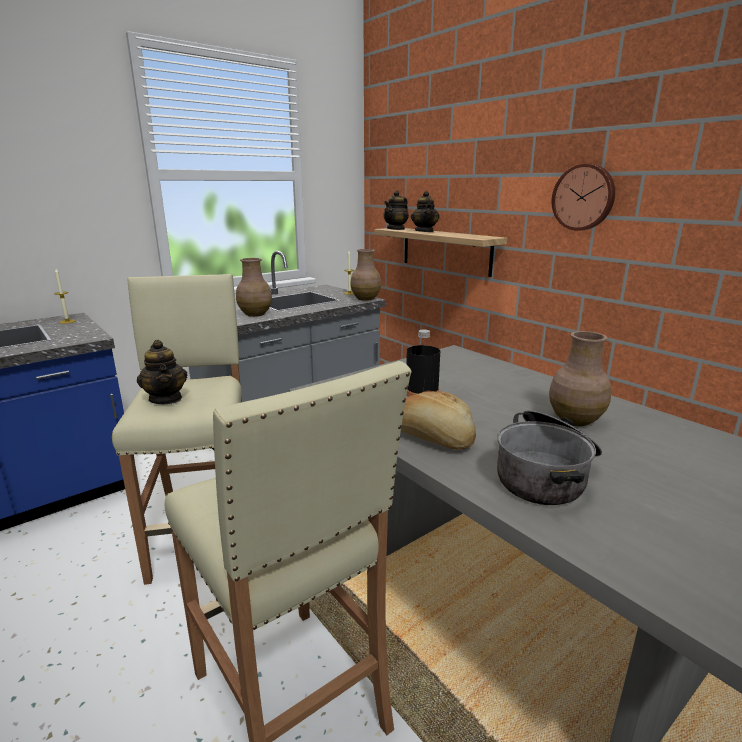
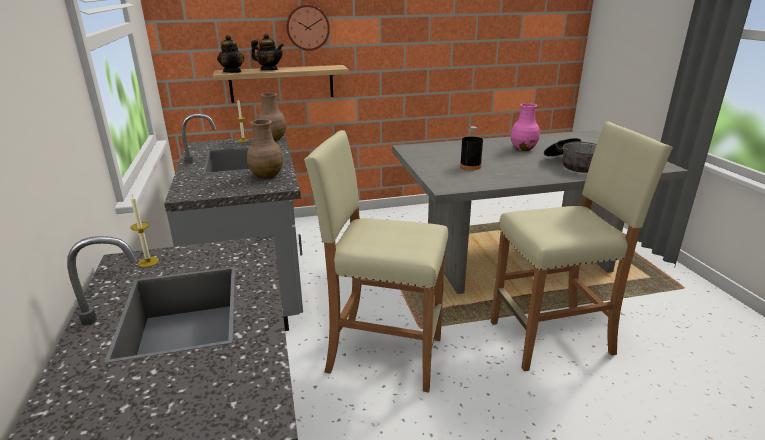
camera: 65 degrees left, 5 degrees up
(166, 399) = (395, 242): teapot -> none
(432, 438) = (530, 174): bread -> none
(574, 419) = (523, 148): brown vase -> pink vase
(584, 197) = (397, 31): wall clock -> wall clock (307, 27)

